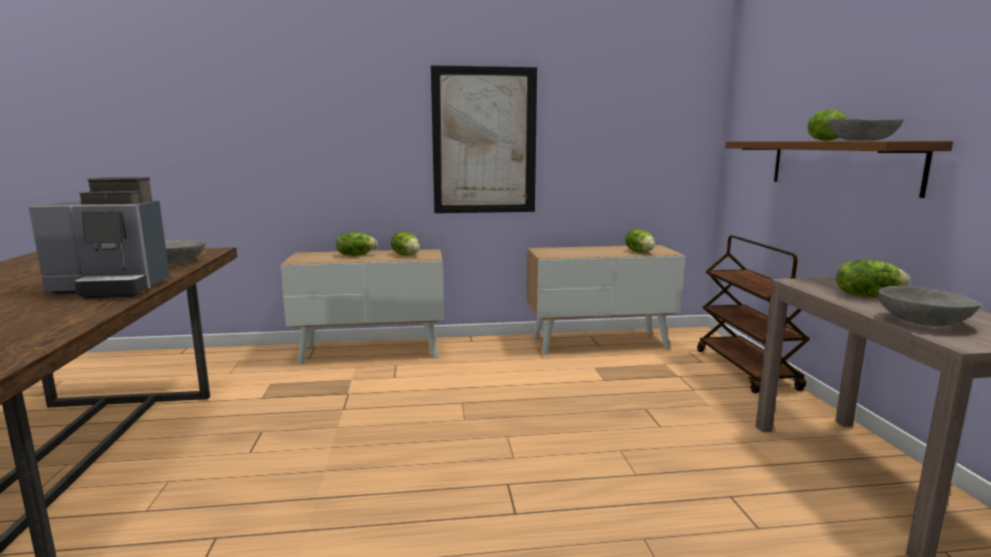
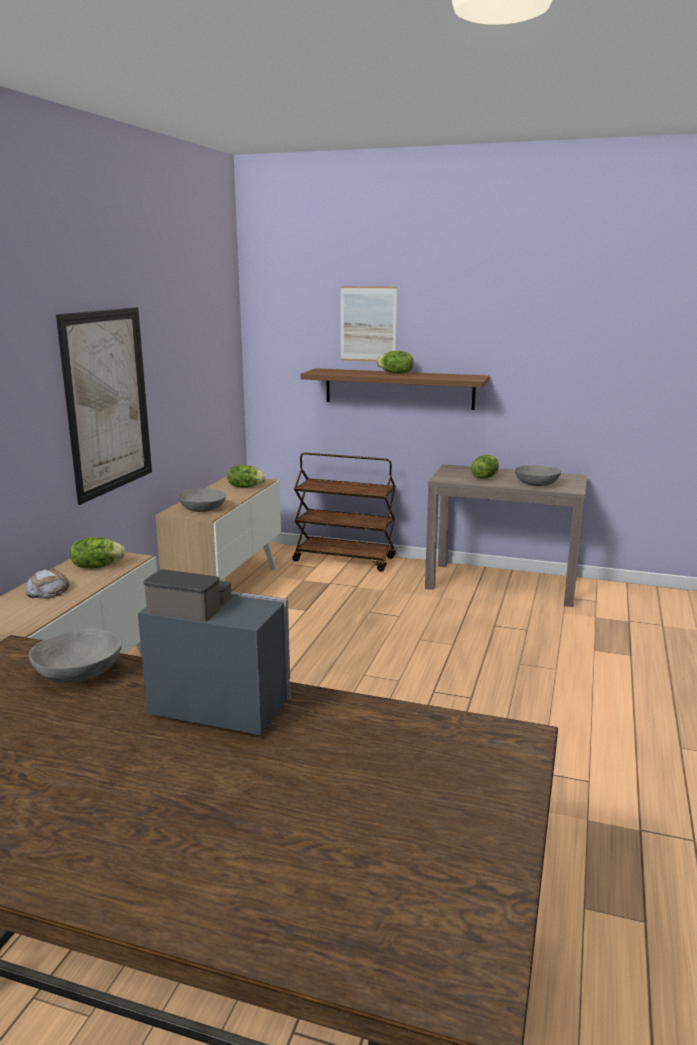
camera: 65 degrees left, 5 degrees up
(112, 288) = (218, 704): coffee machine -> coffee machine turned 90 degrees counterclockwise
(356, 255) = (47, 590): lettuce -> bread
(821, 80) = (368, 324): none -> picture
(861, 140) = (439, 376): grey bowl -> grey bowl (202, 509)

